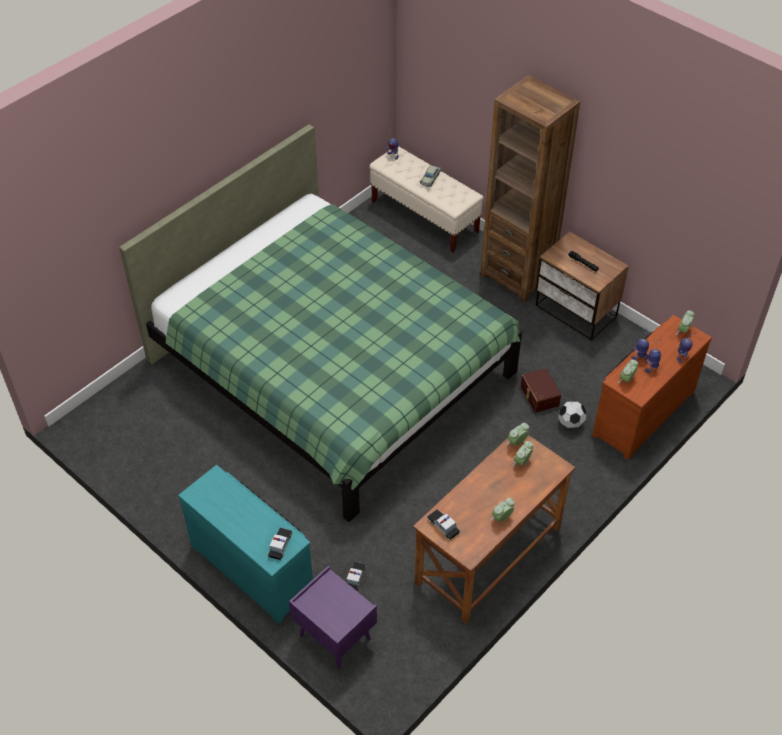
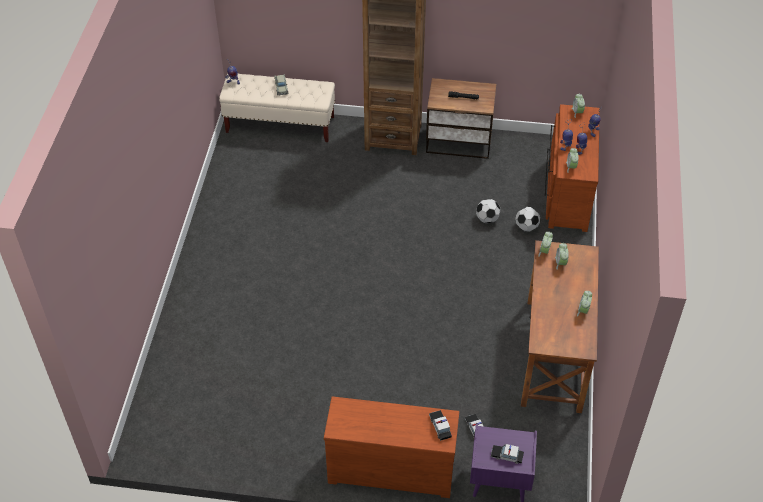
camera: 35 degrees left, 0 degrees up
(254, 566) = (391, 467): turquoise dresser -> brown dresser
(331, 368) = (313, 281): green bed -> none
(443, 526) = (549, 340): toy car -> toy car (506, 455)
(538, 396) = (487, 219): brown storage box -> football

